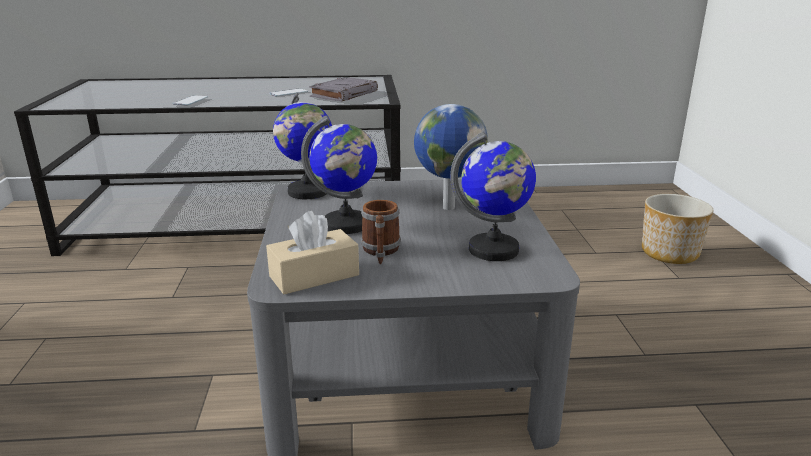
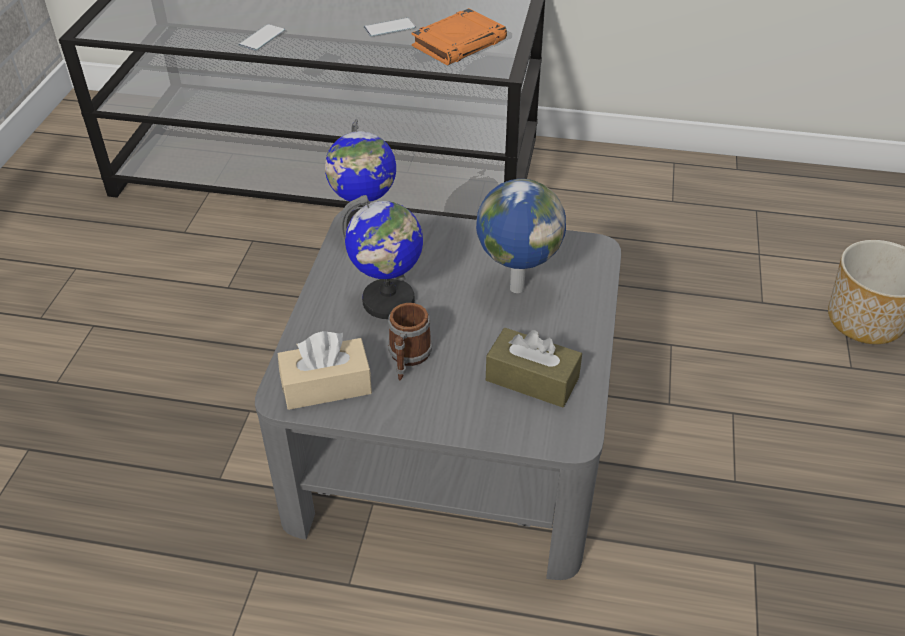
camera: 15 degrees right, 20 degrees up
(344, 94) = (459, 43): grey book -> orange book
(494, 250) = (532, 379): globe -> brown tissue box

